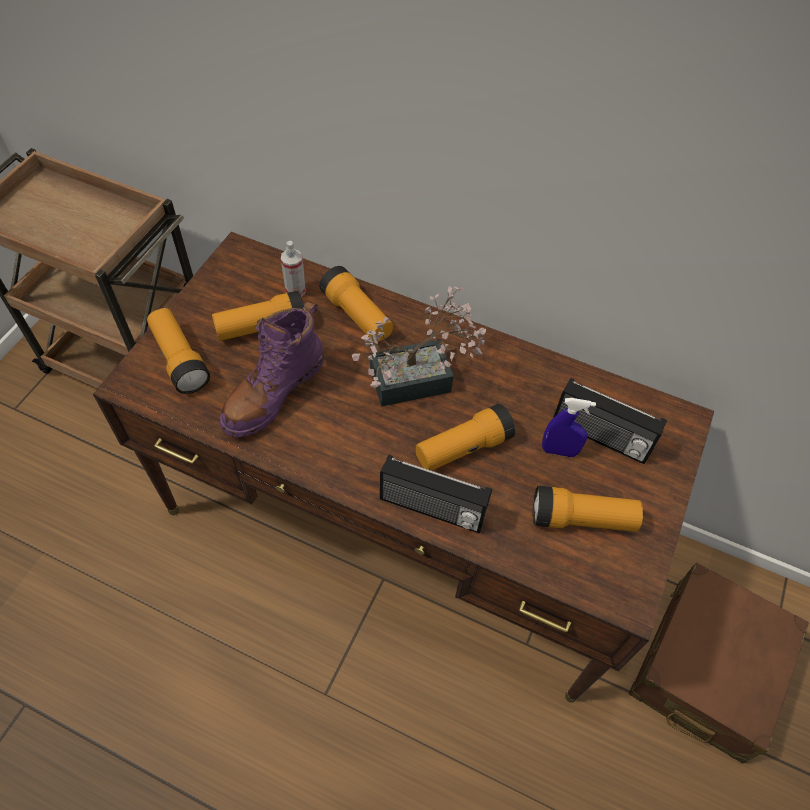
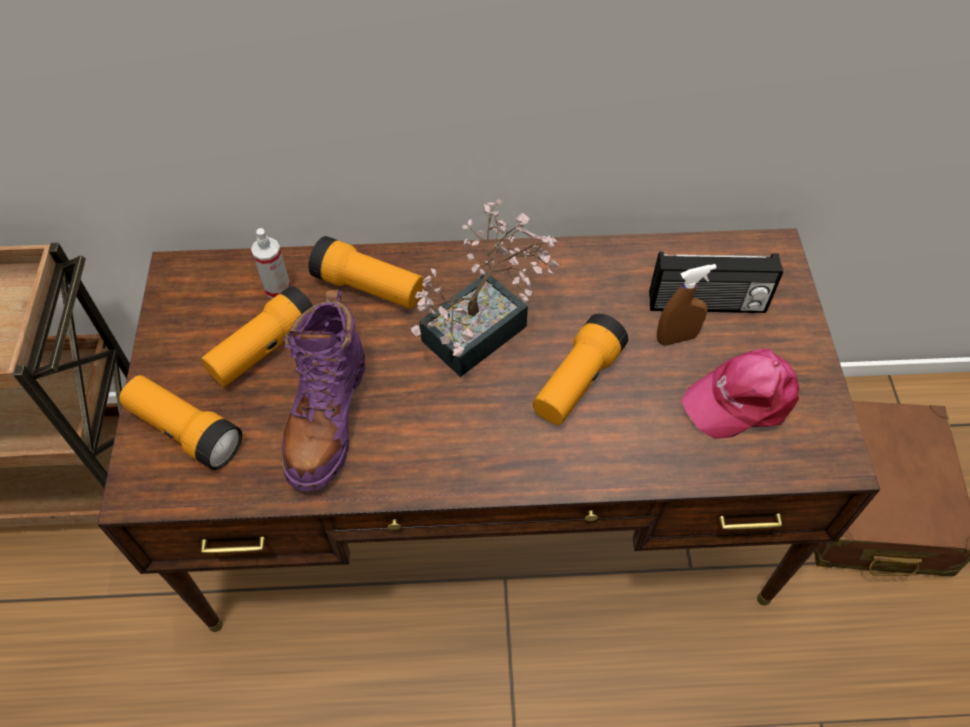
camera: 25 degrees left, 0 degrees up
(431, 509) = (586, 464): radio -> none
(559, 451) = (676, 338): blue spray bottle -> brown spray bottle
(582, 519) = (742, 398): flashlight -> pink cap

